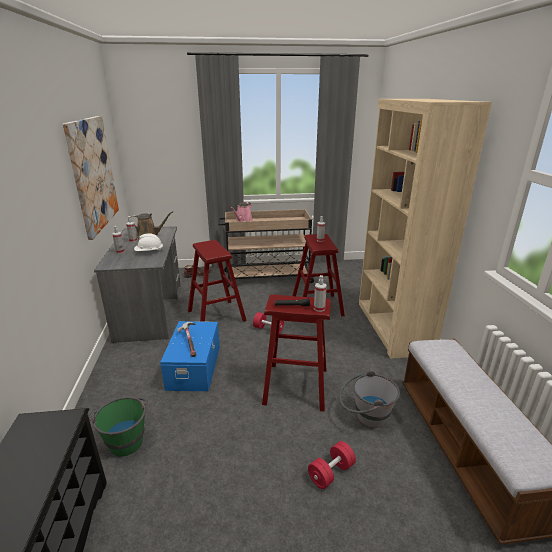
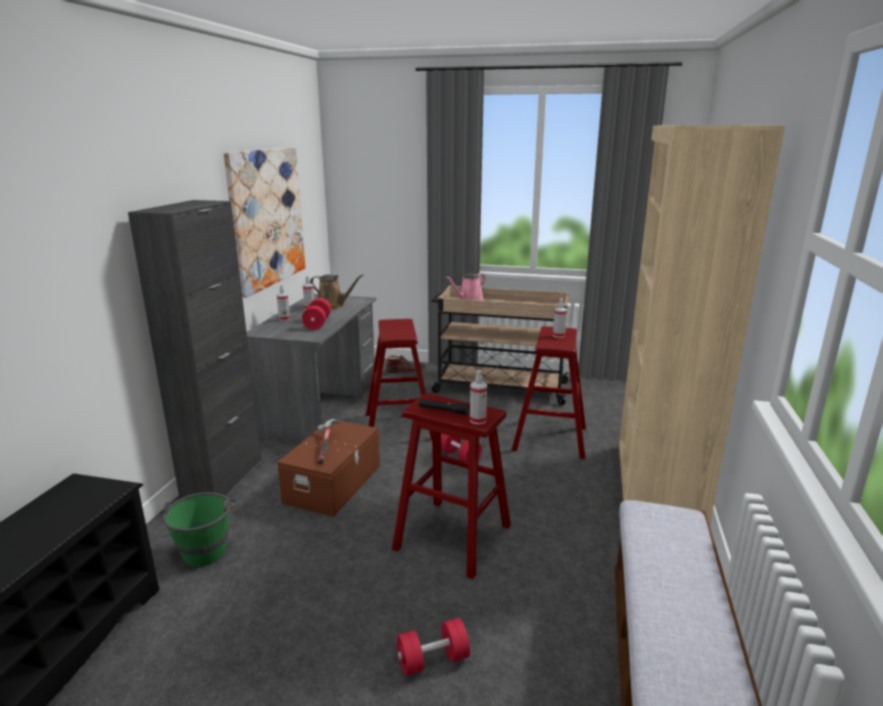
camera: 20 degrees right, 5 degrees down
(106, 381) = (223, 478): none -> black cabinet
(149, 252) = (317, 323): white hard hat -> red dumbbell
(195, 367) = (334, 484): blue storage box -> brown storage box
(365, 417) = (529, 602): grey bucket -> none

